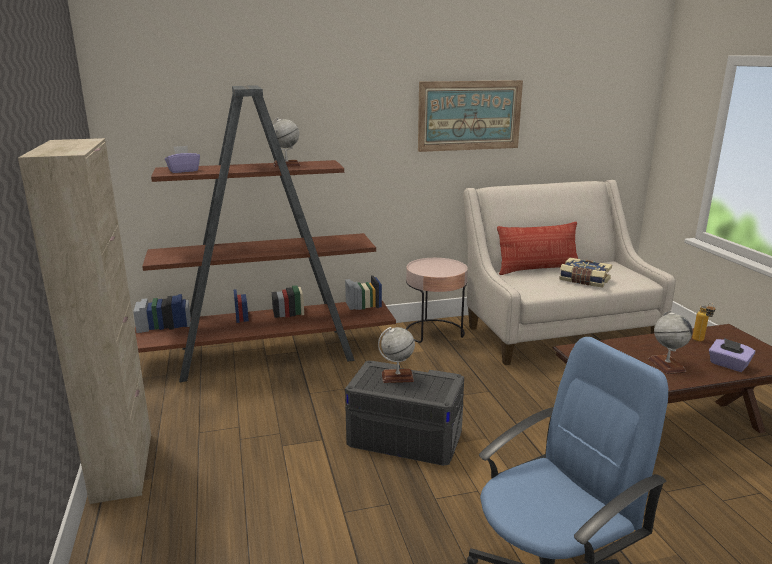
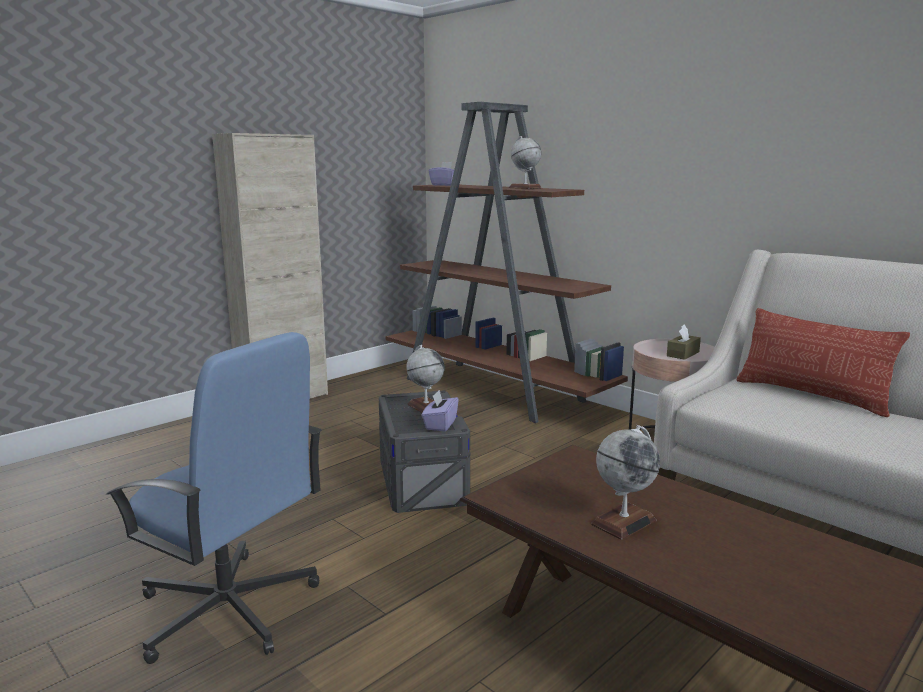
camera: 60 degrees right, 5 degrees down
(445, 269) = (683, 354): none -> brown tissue box
(469, 115) = (779, 141): picture -> none
(584, 280) = (838, 426): book -> none
(700, 341) = (779, 546): bottle -> none
(728, 365) = (712, 578): purple tissue box -> purple tissue box (440, 424)

